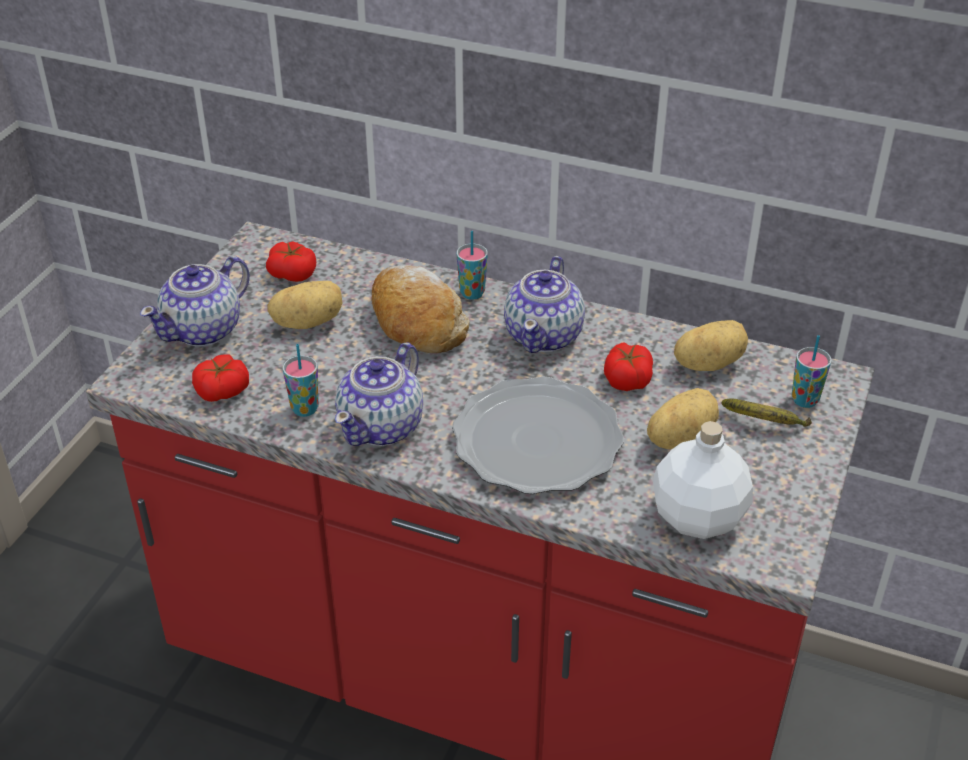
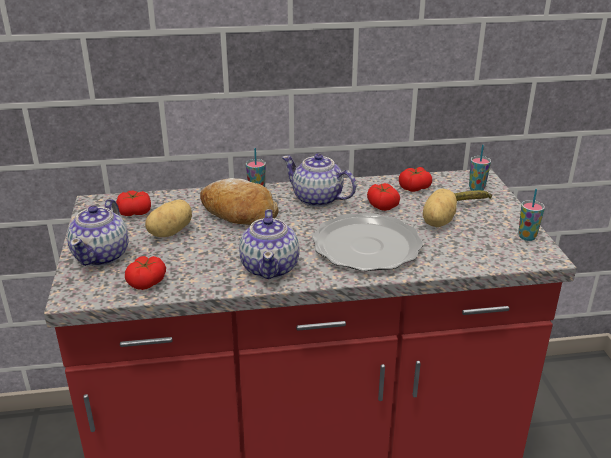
camera: 30 degrees left, 10 degrees down
(305, 409) = (212, 274): cup -> cup (527, 237)
(544, 335) = (318, 199): teapot -> teapot turned 135 degrees clockwise
(699, 516) = (485, 251): white bottle -> none
(707, 363) = (414, 187): potato -> tomato

